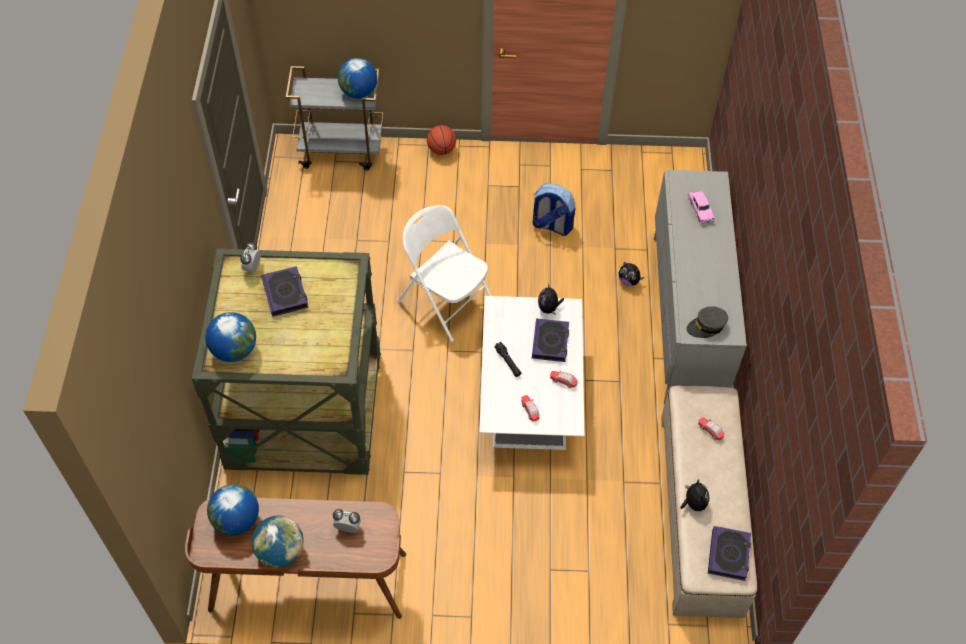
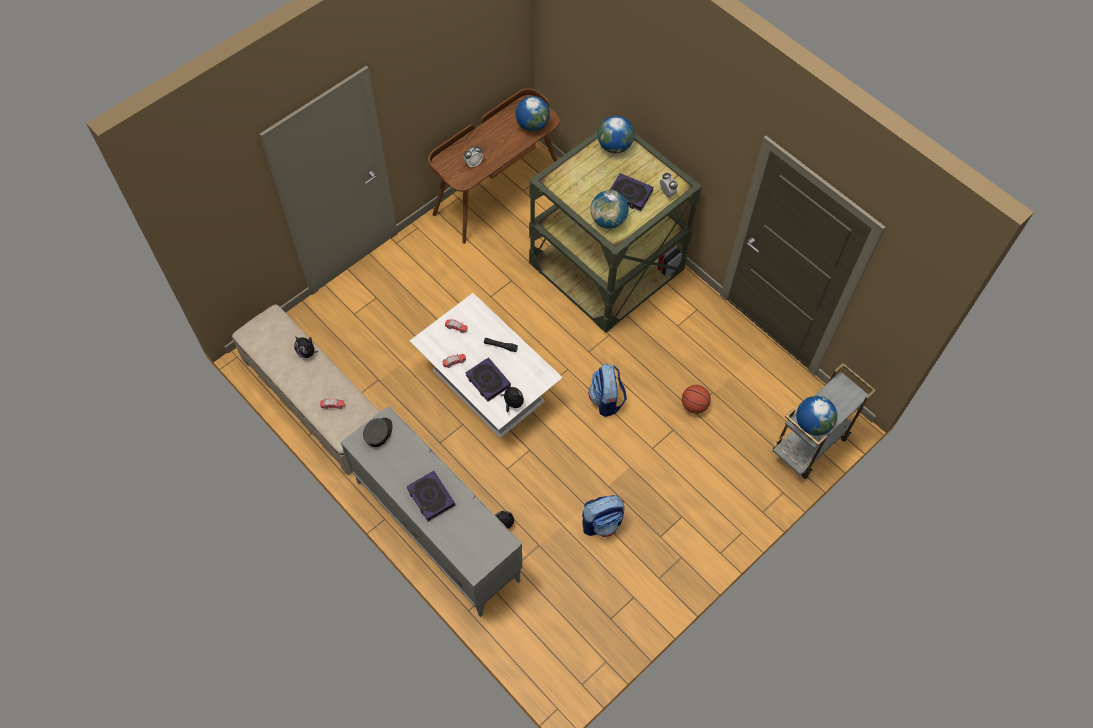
camera: 135 degrees right, 5 degrees up
(280, 551) = (493, 129): globe -> globe (608, 220)
(441, 150) = (749, 516): basketball -> basketball (694, 405)
(446, 301) = (606, 400): white chair -> backpack
(700, 210) = (463, 528): pink toy car -> none
(728, 555) = (262, 339): book -> book (430, 497)

